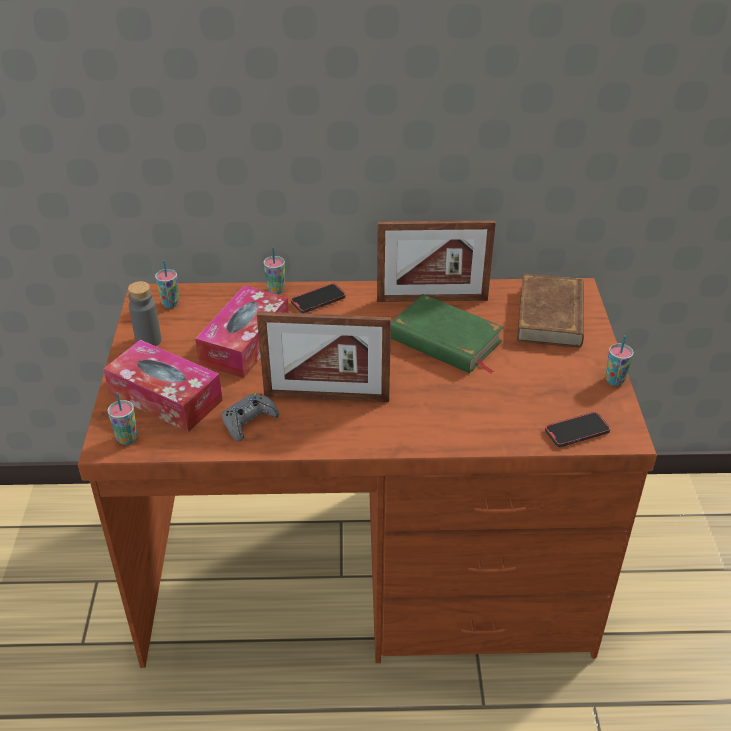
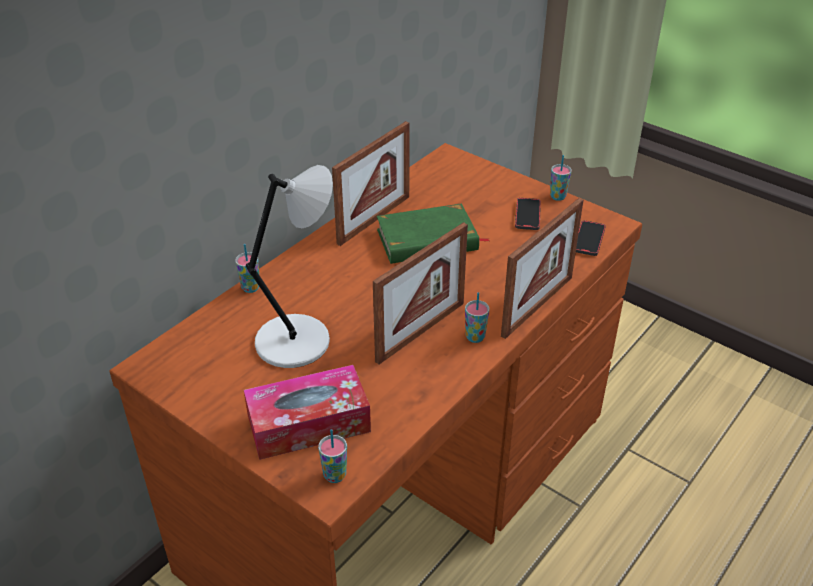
camera: 50 degrees left, 0 degrees up
(148, 340) = (214, 397): grey bottle -> none
(170, 303) = (180, 357): cup -> cup (475, 337)
(245, 343) = (297, 340): tissue box -> grey table lamp
(249, 421) = (399, 388): grey game controller -> none
(318, 300) = (296, 273): phone -> phone (527, 216)
(439, 446) = (537, 306): none -> picture frame
(551, 316) = (462, 182): brown book -> none

